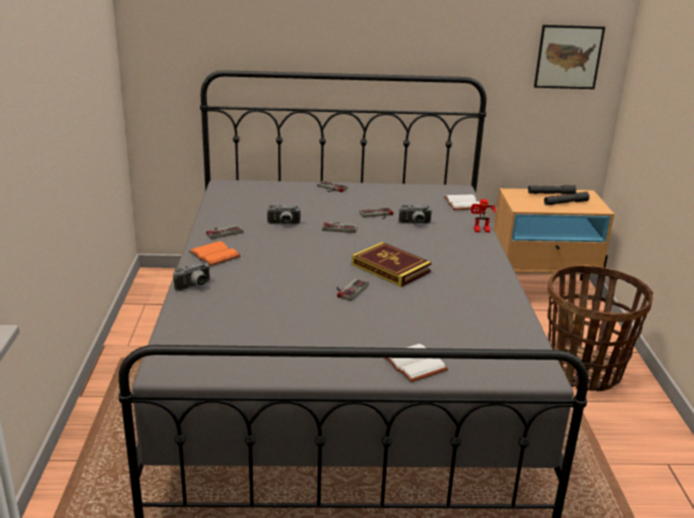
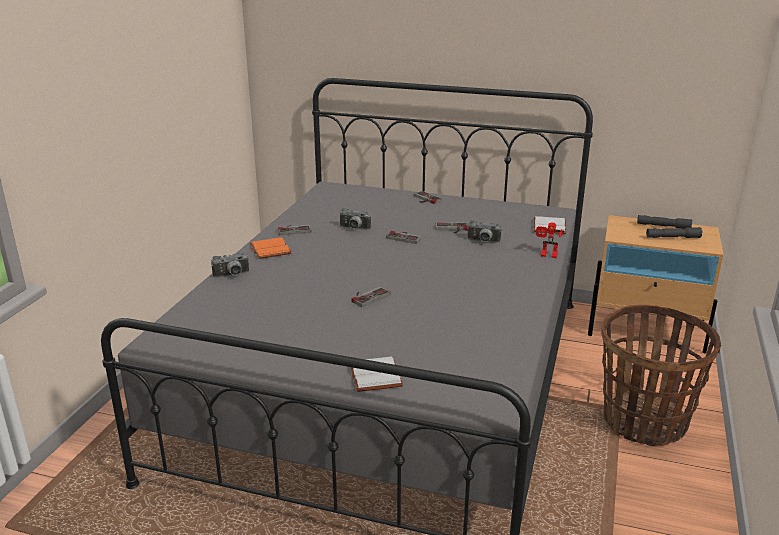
camera: 20 degrees right, 0 degrees up
(390, 268) = (424, 281): book -> none
(568, 57) = (690, 77): picture -> none

